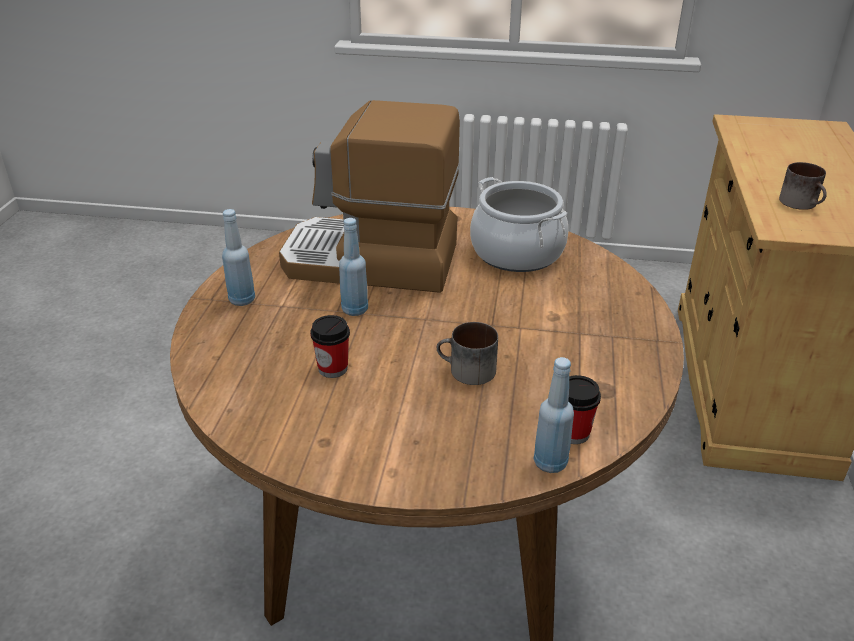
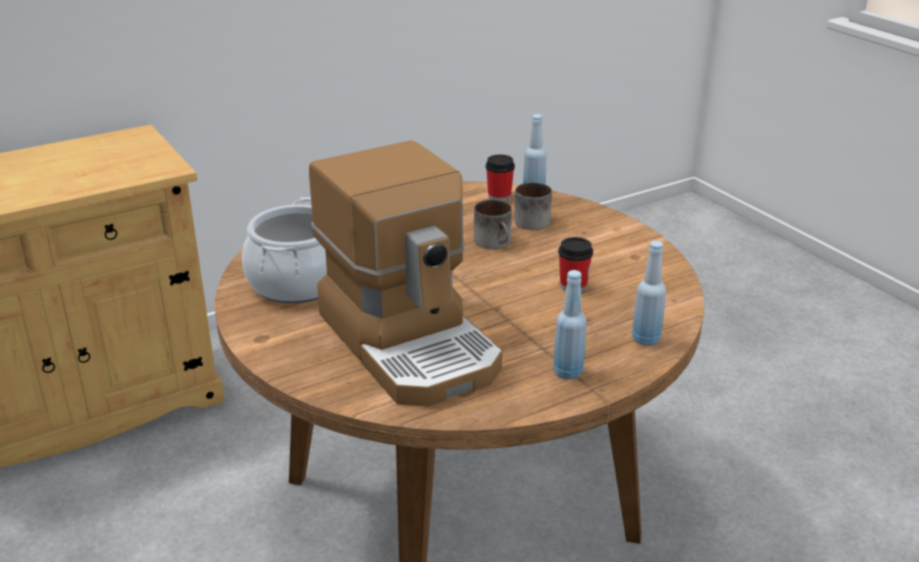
camera: 130 degrees left, 5 degrees down
(355, 310) = (494, 313): blue bottle -> blue bottle (646, 339)
(802, 203) = (101, 169): mug -> mug (532, 219)

